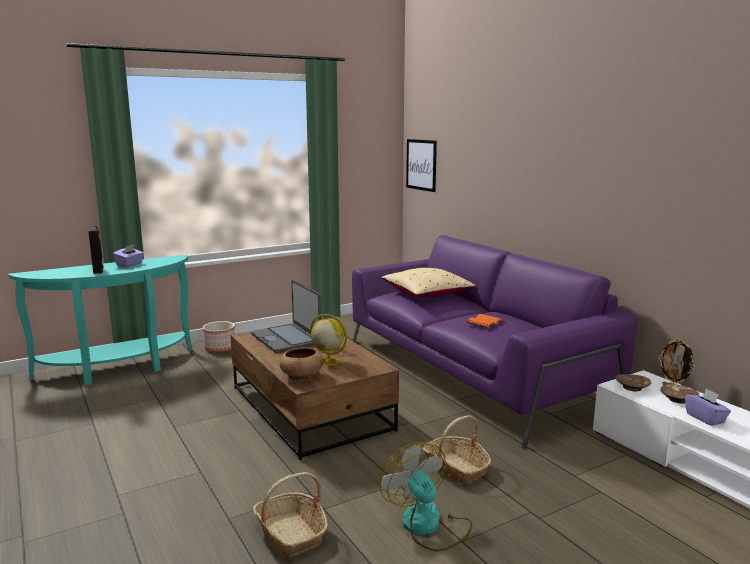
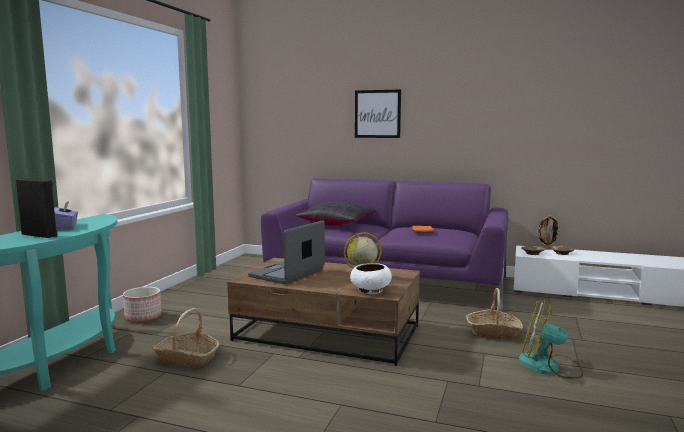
camera: 40 degrees left, 5 degrees down
(286, 339) = (288, 273): laptop -> laptop turned 105 degrees clockwise
(291, 532) = (493, 408): basket -> basket (187, 358)
(301, 376) = (370, 290): brown bowl -> white bowl
(421, 165) = (267, 122): picture -> picture (377, 114)
(427, 294) = (336, 224): beige pillow -> black pillow
(705, 418) = (591, 258): purple tissue box -> none

